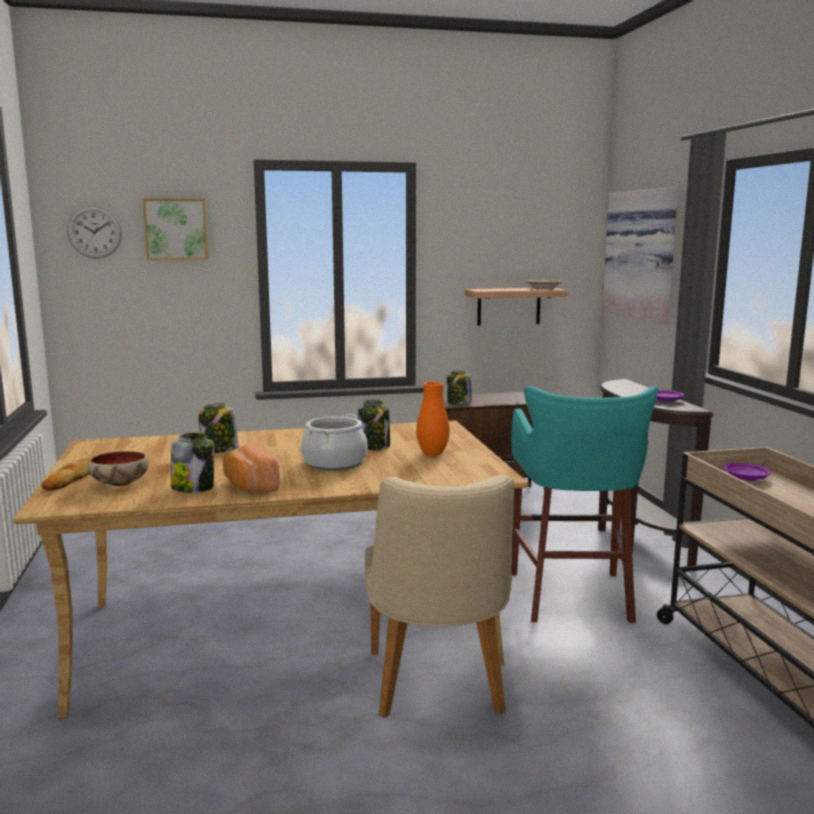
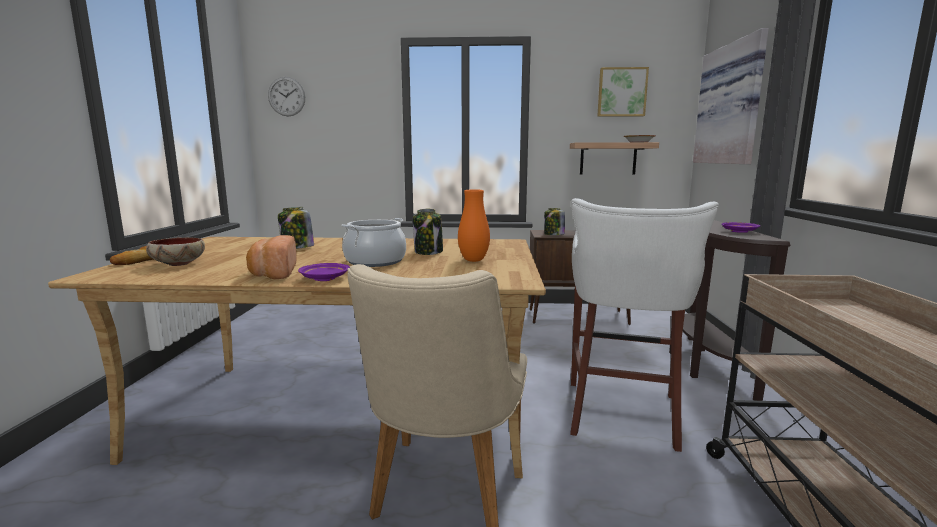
camera: 15 degrees right, 0 degrees up
(176, 229) = (343, 94): picture -> picture (621, 92)
(194, 487) = (227, 271): jar -> none
(573, 598) = (622, 415): turquoise stool -> white stool
(746, 478) = (822, 308): purple plate -> purple plate (324, 278)

